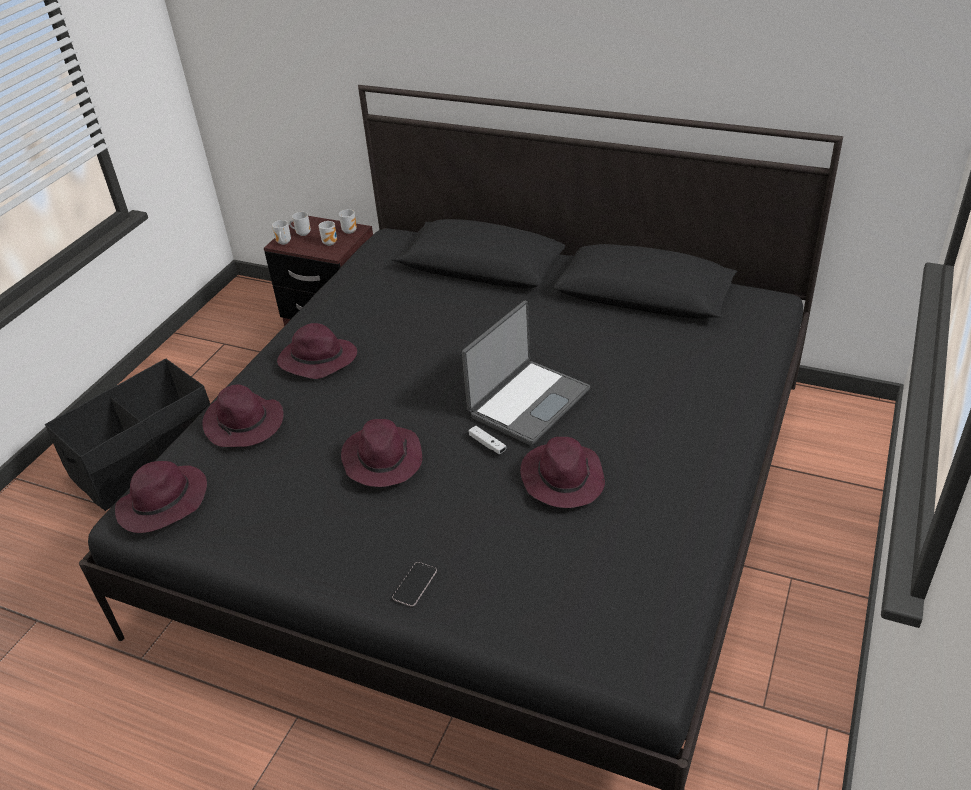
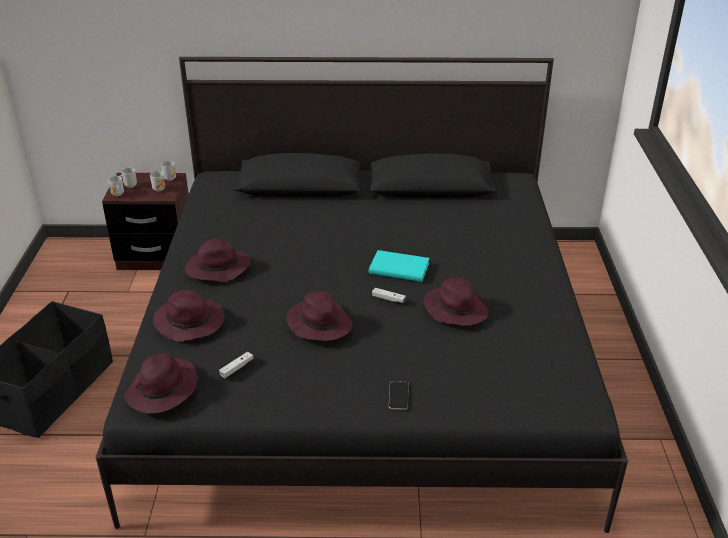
camera: 25 degrees left, 5 degrees down
(255, 496) = (237, 368): none -> white game controller
(527, 402) = (398, 267): laptop -> turquoise book

